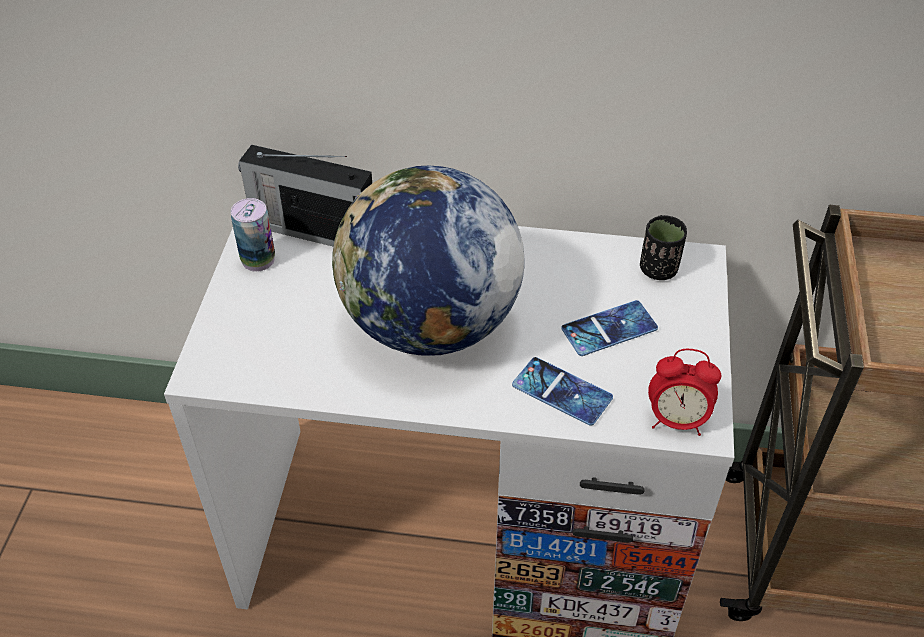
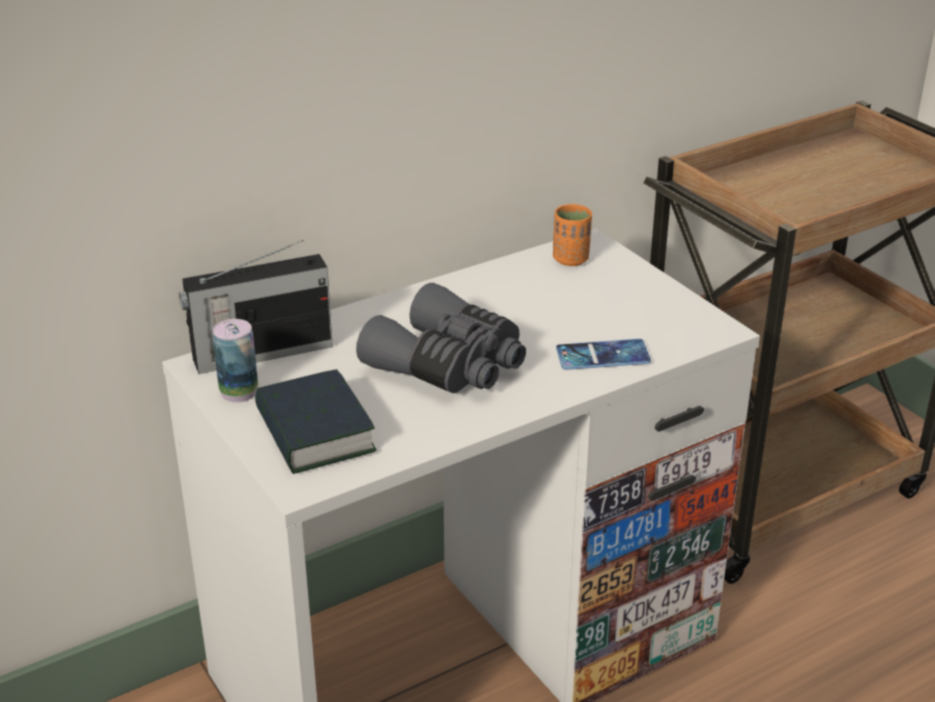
camera: 40 degrees left, 15 degrees down
(263, 331) = (315, 433): none -> book
(429, 325) = (449, 365): globe -> grey binoculars
(609, 329) = (584, 306): phone -> none
(658, 269) = (571, 259): black cup -> orange cup
(677, 420) = (699, 333): alarm clock -> none

